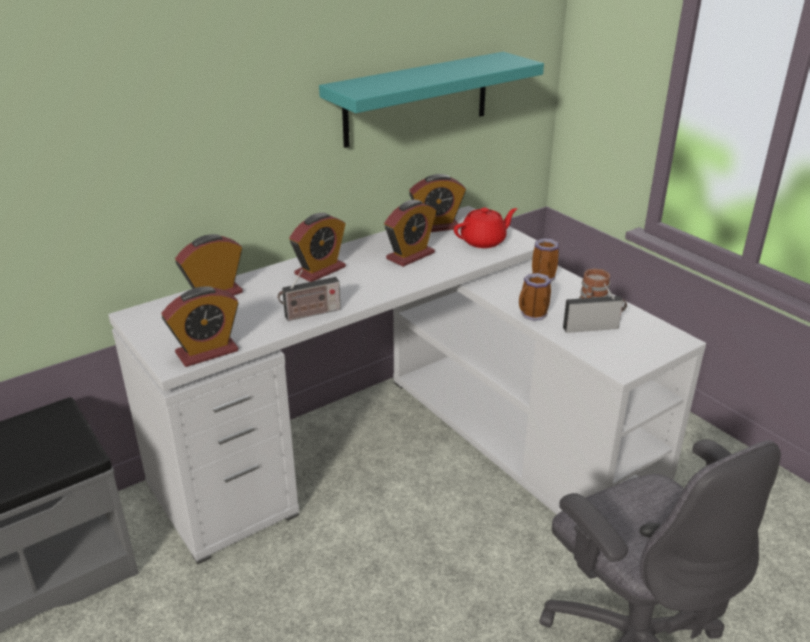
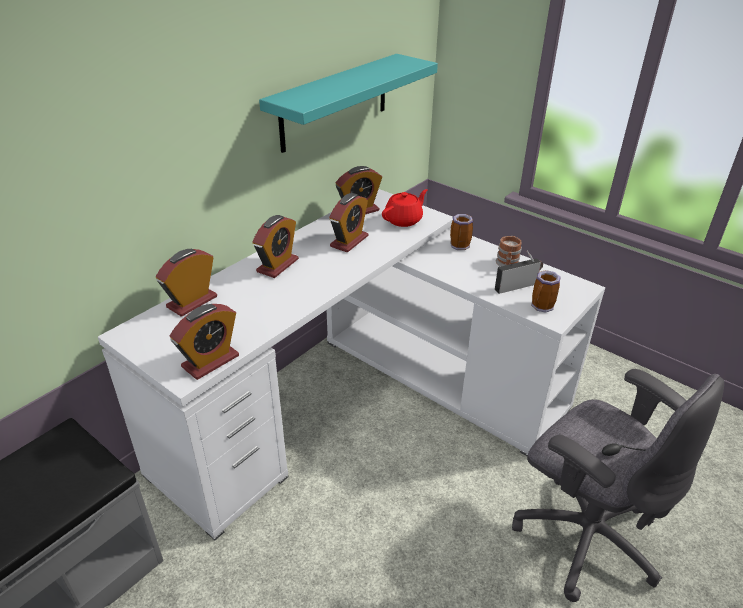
camera: 15 degrees left, 5 degrees up
(310, 314) = (287, 309): radio -> none
(532, 316) = (466, 282): mug -> mug (542, 307)

